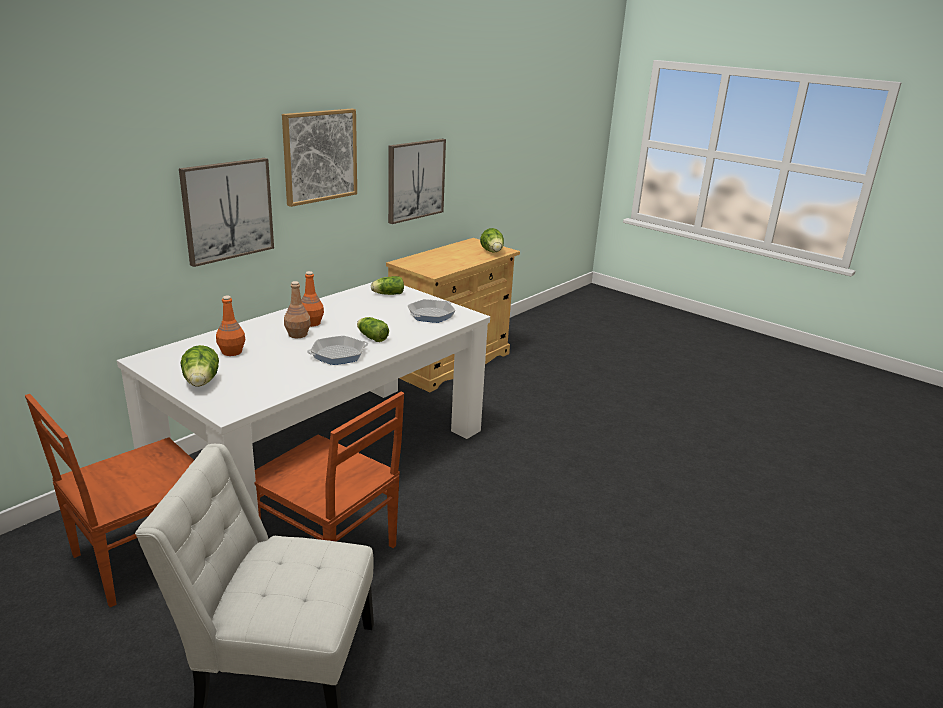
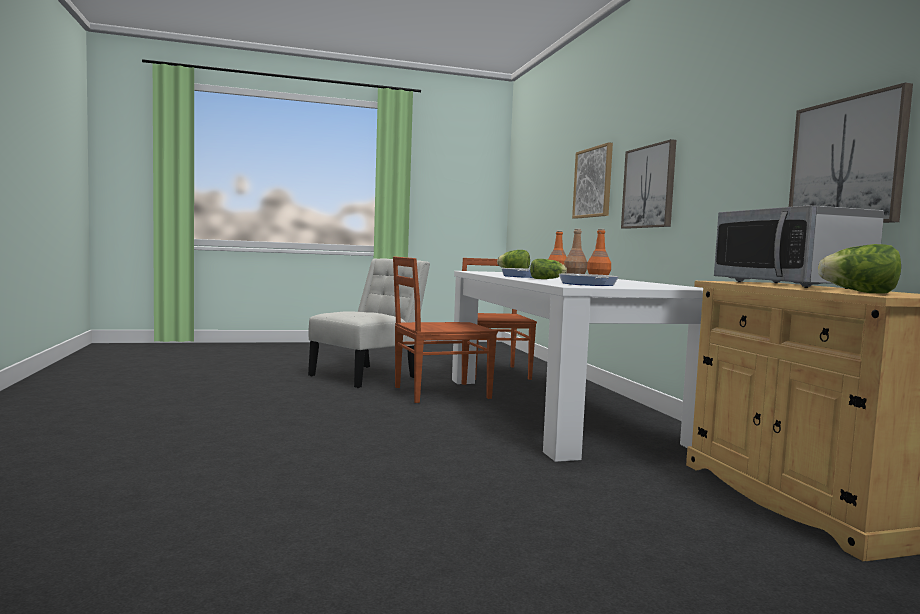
camera: 125 degrees right, 20 degrees down
(320, 156) = (719, 134): picture -> picture (593, 182)
(387, 294) = (668, 286): lettuce -> none
(438, 260) = (789, 285): none -> microwave

